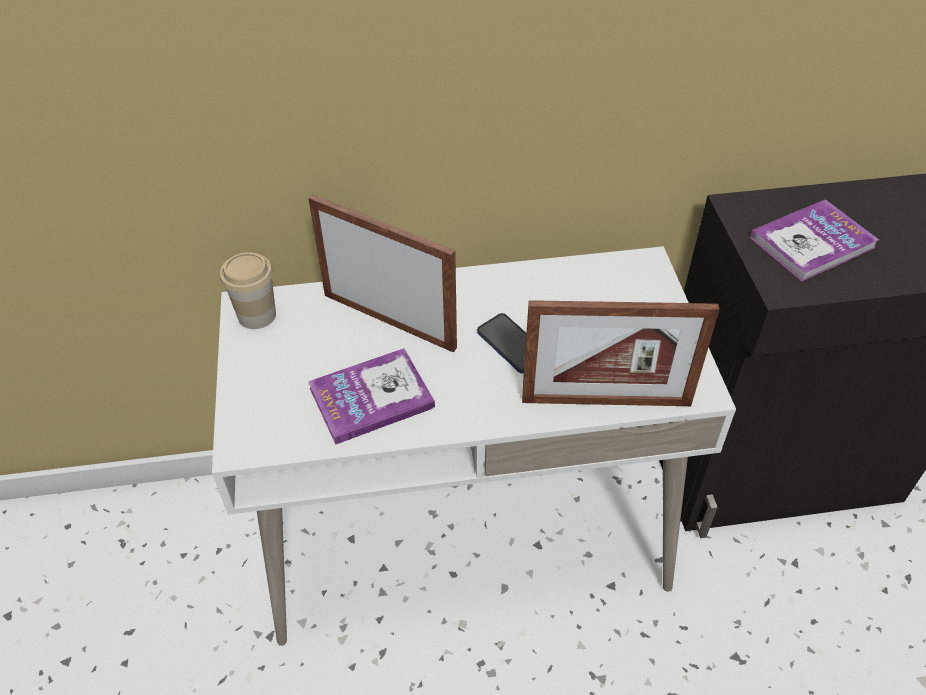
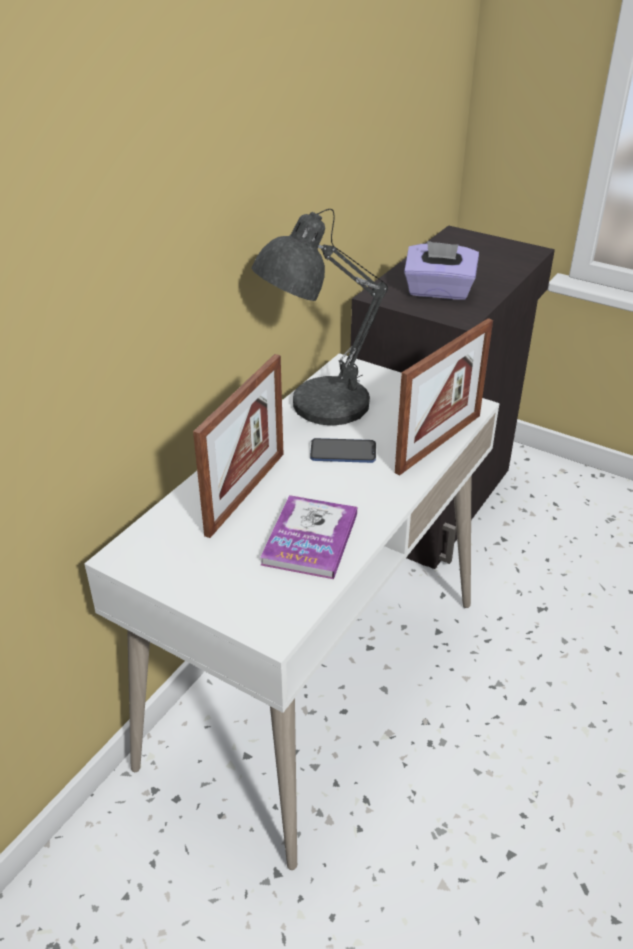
camera: 50 degrees left, 10 degrees down
(257, 315) = (143, 555): cup -> none
(389, 321) = (246, 493): picture frame -> picture frame turned 135 degrees clockwise
(562, 288) = (320, 406): none -> grey table lamp
(812, 242) = (438, 291): book -> purple tissue box

